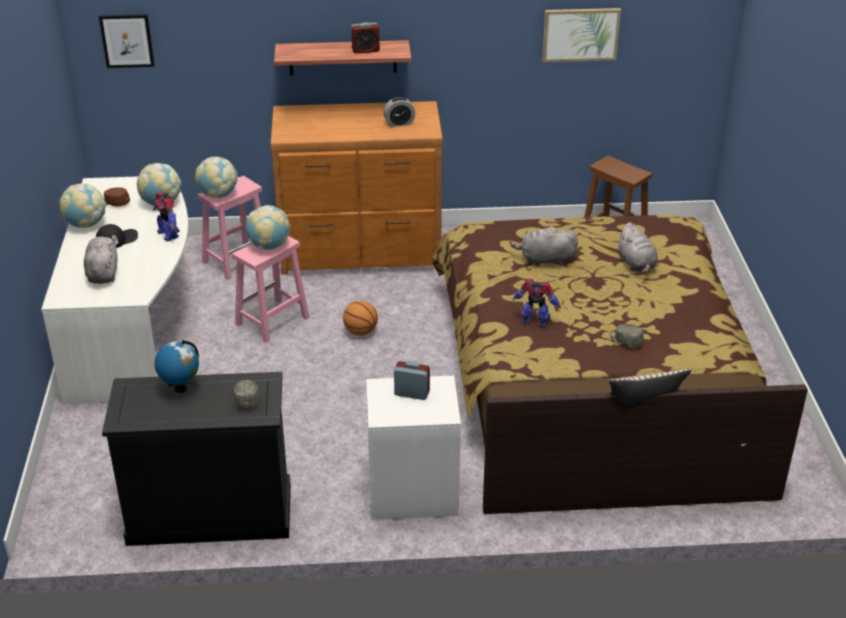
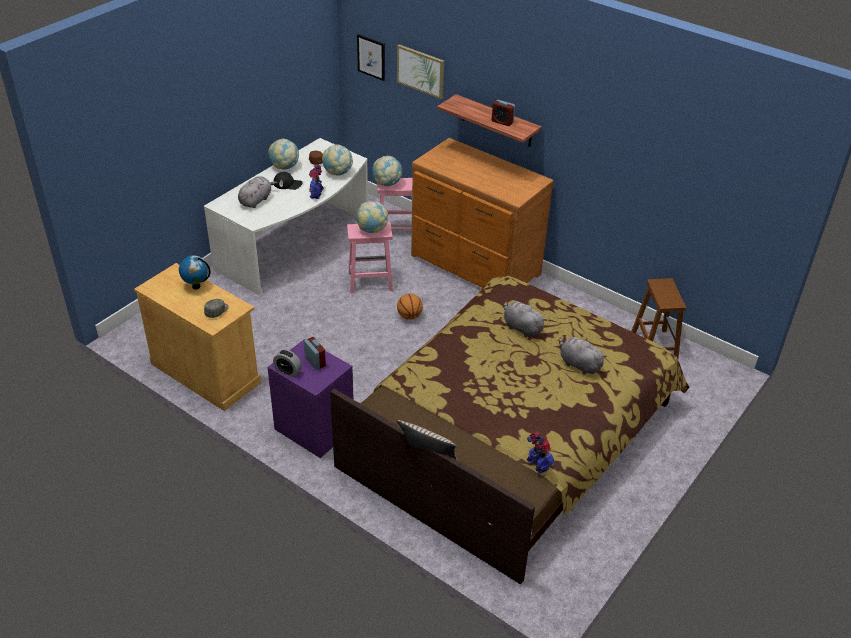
camera: 40 degrees right, 5 degrees up
(210, 514) = (205, 373): black cabinet -> beige cabinet
(399, 123) = (506, 184): alarm clock -> alarm clock (288, 371)
(413, 492) = (315, 428): white nightstand -> purple nightstand
(535, 321) = (457, 363): toy robot -> toy robot (537, 465)
(580, 34) = (666, 172): picture -> picture (421, 71)
(625, 340) = (495, 409): grey cap -> none
(636, 264) = (578, 364): grey plush toy -> grey plush toy turned 105 degrees clockwise

